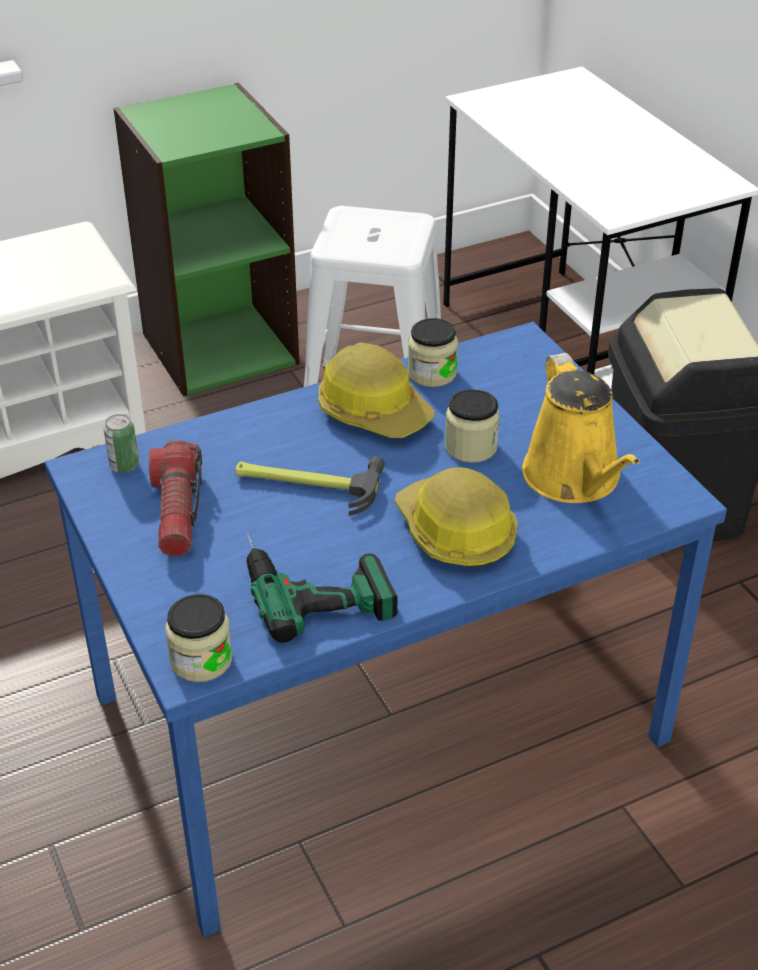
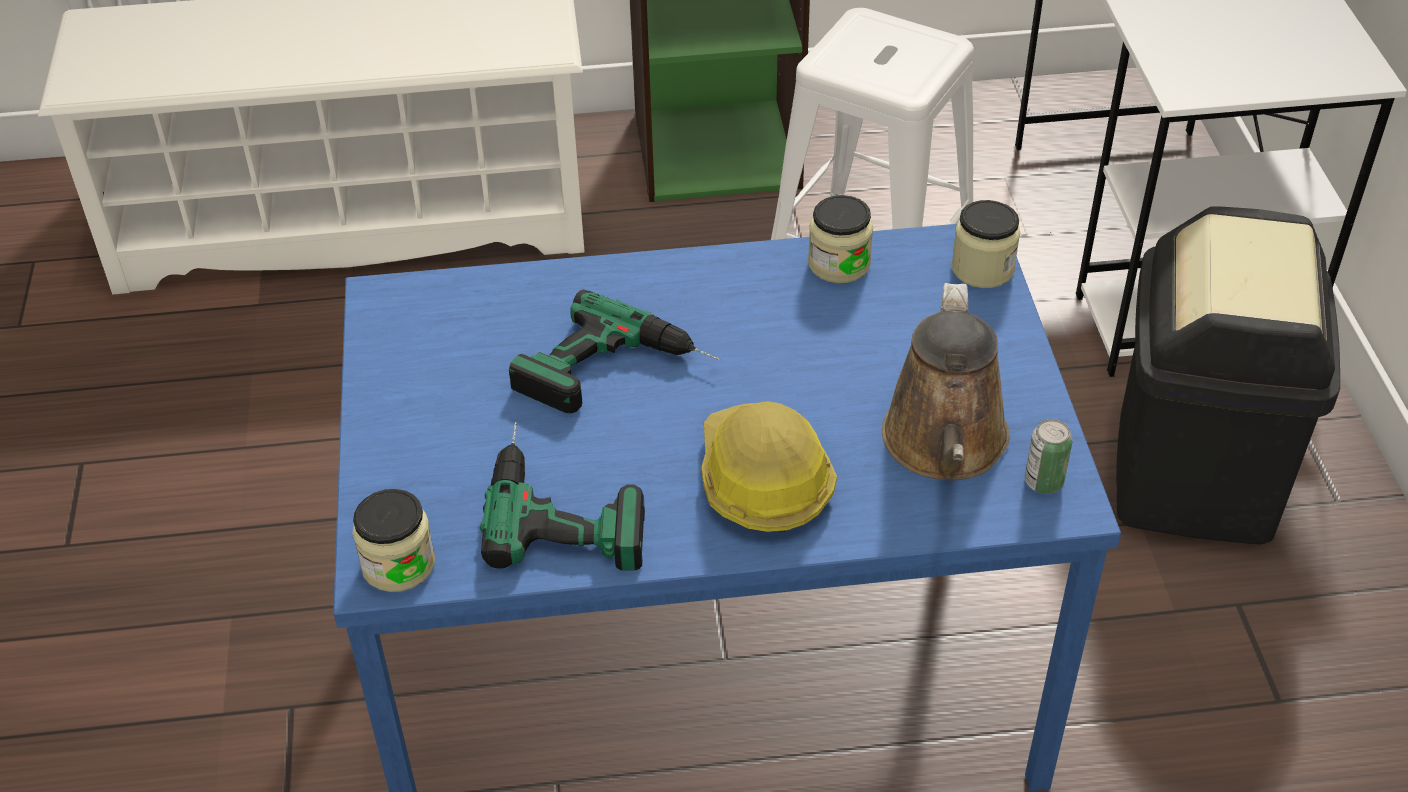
camera: 20 degrees right, 5 degrees up
(124, 465) = (428, 303): can -> can (1043, 482)
(177, 512) = (458, 375): flashlight -> none
(306, 483) = (619, 374): hammer -> power drill
(374, 410) = (745, 298): hard hat -> none
(471, 447) = (837, 372): jar -> jar (982, 268)
(575, 479) = (945, 445): yellow watering can -> brown watering can

